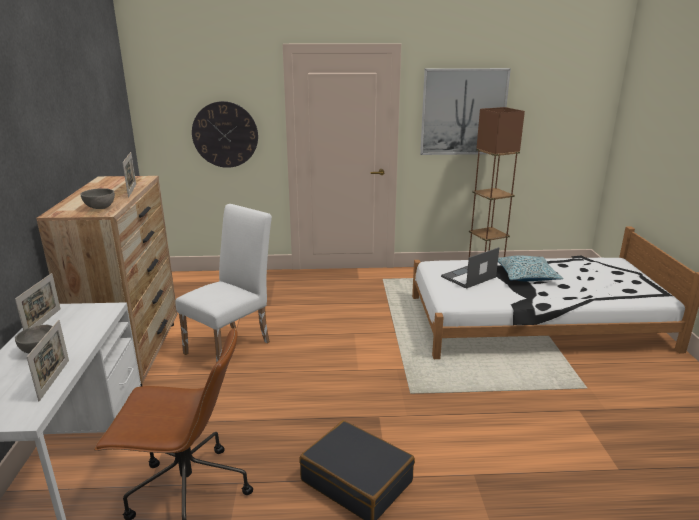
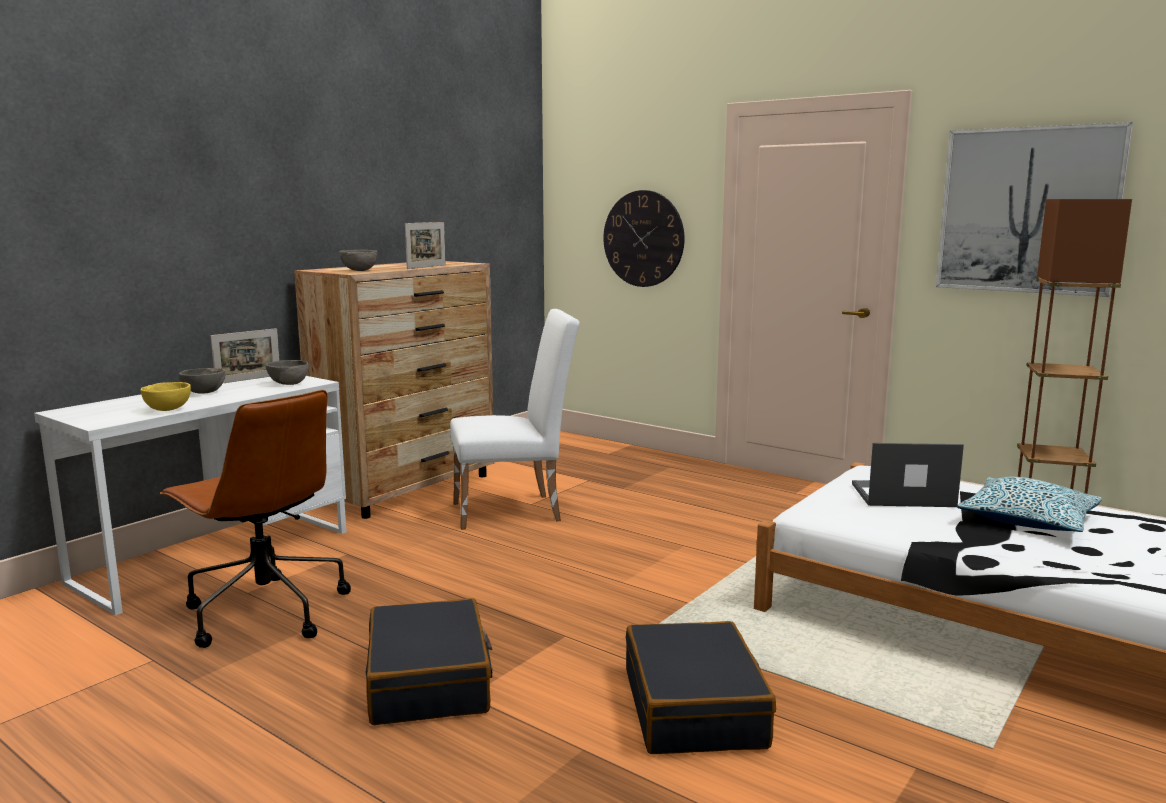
camera: 40 degrees right, 10 degrees down
(54, 380) = (168, 410): picture frame -> yellow bowl
(92, 317) = (288, 384): none -> grey bowl
(482, 426) = (695, 708): none -> black suitcase

